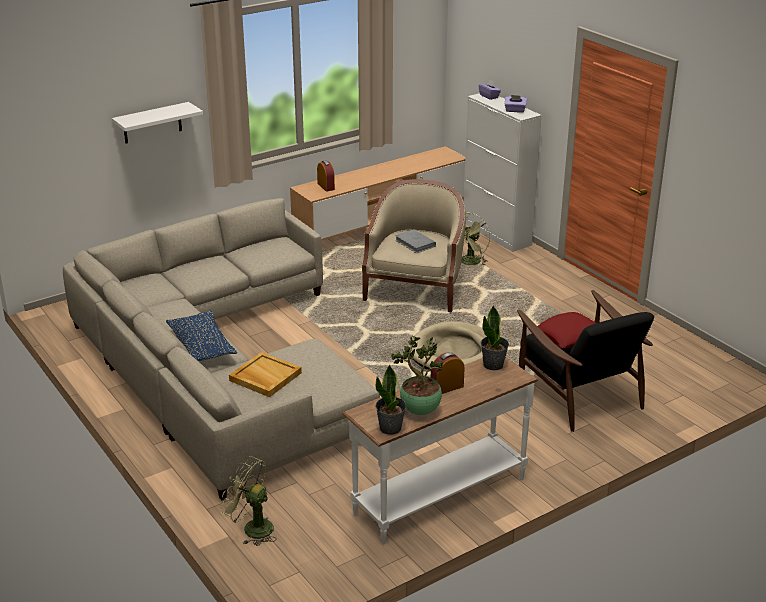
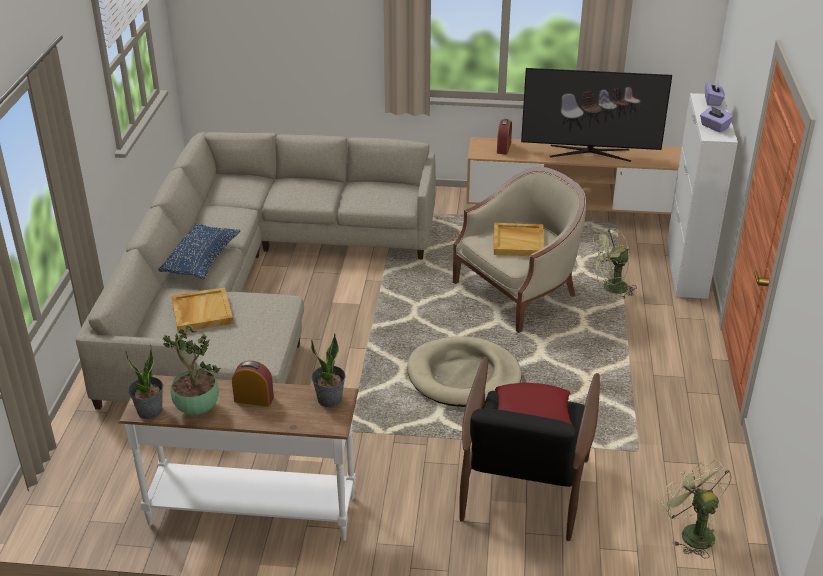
camera: 40 degrees right, 5 degrees up
(152, 123) = (327, 27): white shelf -> none
(251, 528) = (81, 446): green fan -> green fan (691, 532)
(388, 170) = (589, 153): none -> television
(415, 243) = (519, 242): grey book -> beige tray

